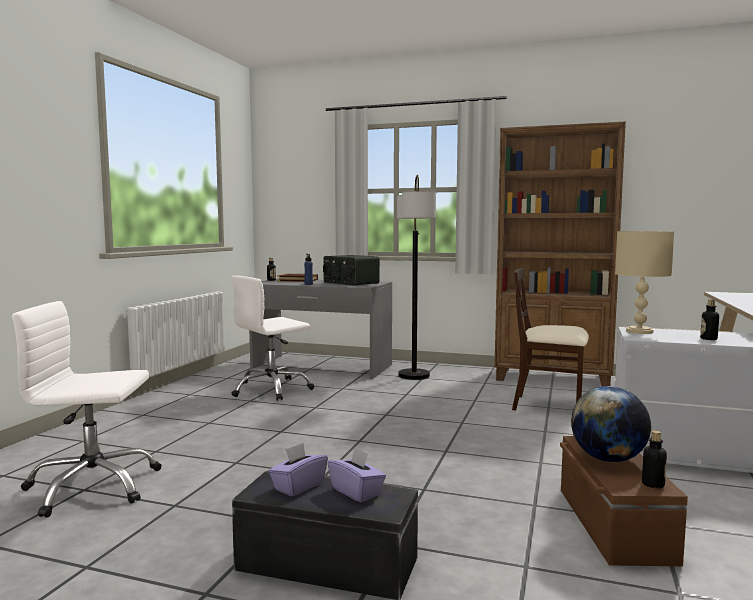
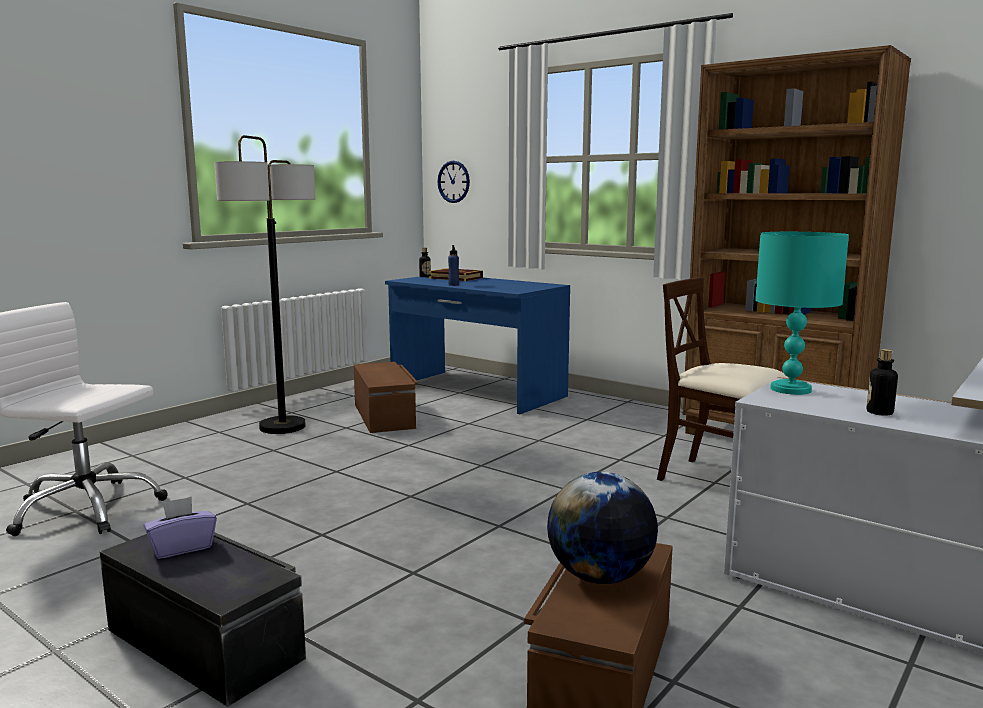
camera: 20 degrees right, 5 degrees up
(271, 389) = (385, 416): white office chair -> brown storage box
(282, 207) = (453, 181): none -> wall clock
(321, 367) = (476, 391): grey desk -> blue desk
(350, 283) = (509, 285): radio -> none
(356, 492) = (230, 566): purple tissue box -> none
(414, 375) = (579, 415): floor lamp -> floor lamp (283, 427)
(640, 331) = (791, 389): beige table lamp -> turquoise table lamp
(653, 484) = (608, 626): bottle -> none

